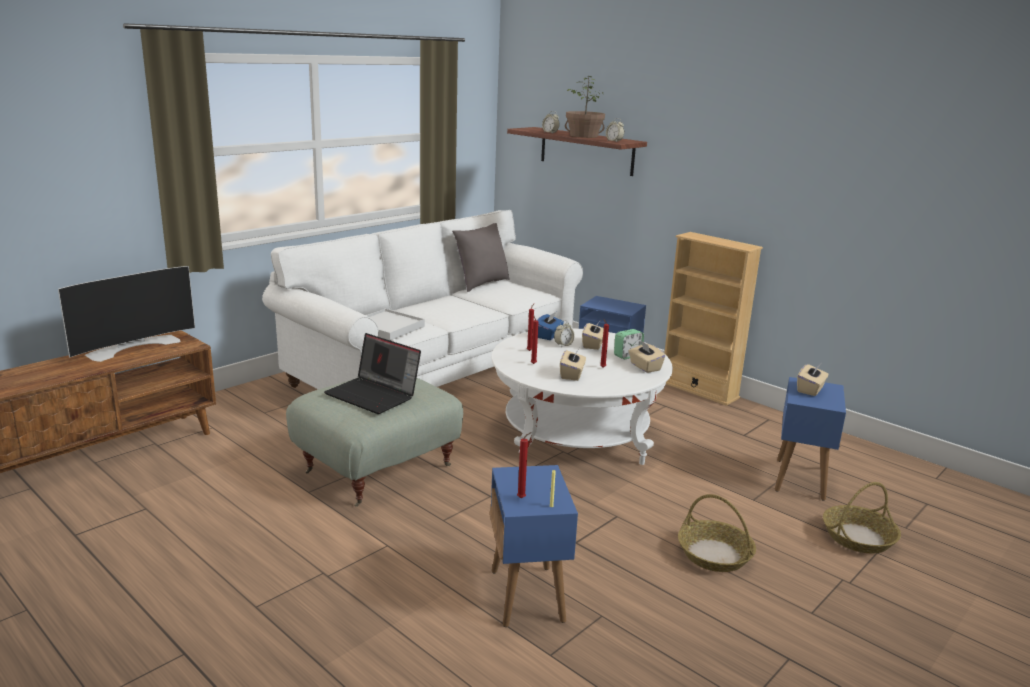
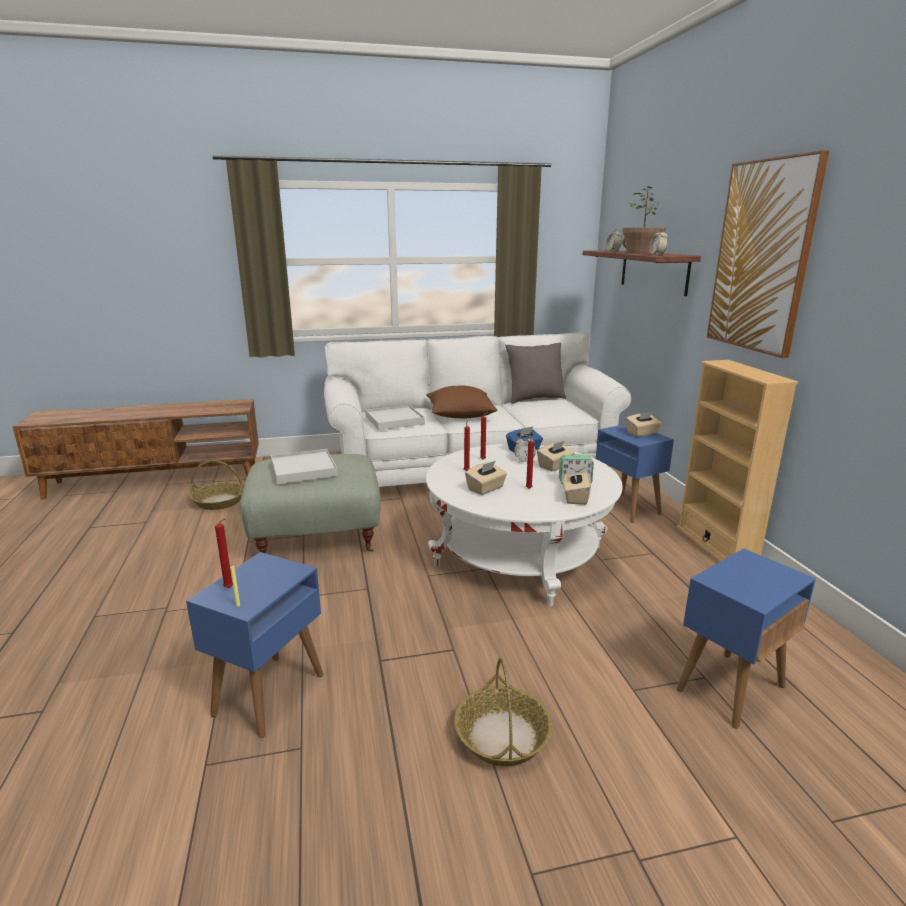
camera: 35 degrees right, 0 degrees up
(133, 346) = (207, 404): television -> none
(374, 395) = (304, 469): laptop -> white tray
(438, 312) = (460, 416): none -> brown pillow
(716, 148) = (762, 257): none -> picture
(810, 390) = (750, 571): beige tissue box -> beige tissue box (642, 433)
(858, 537) = (730, 801): basket -> basket (219, 501)

